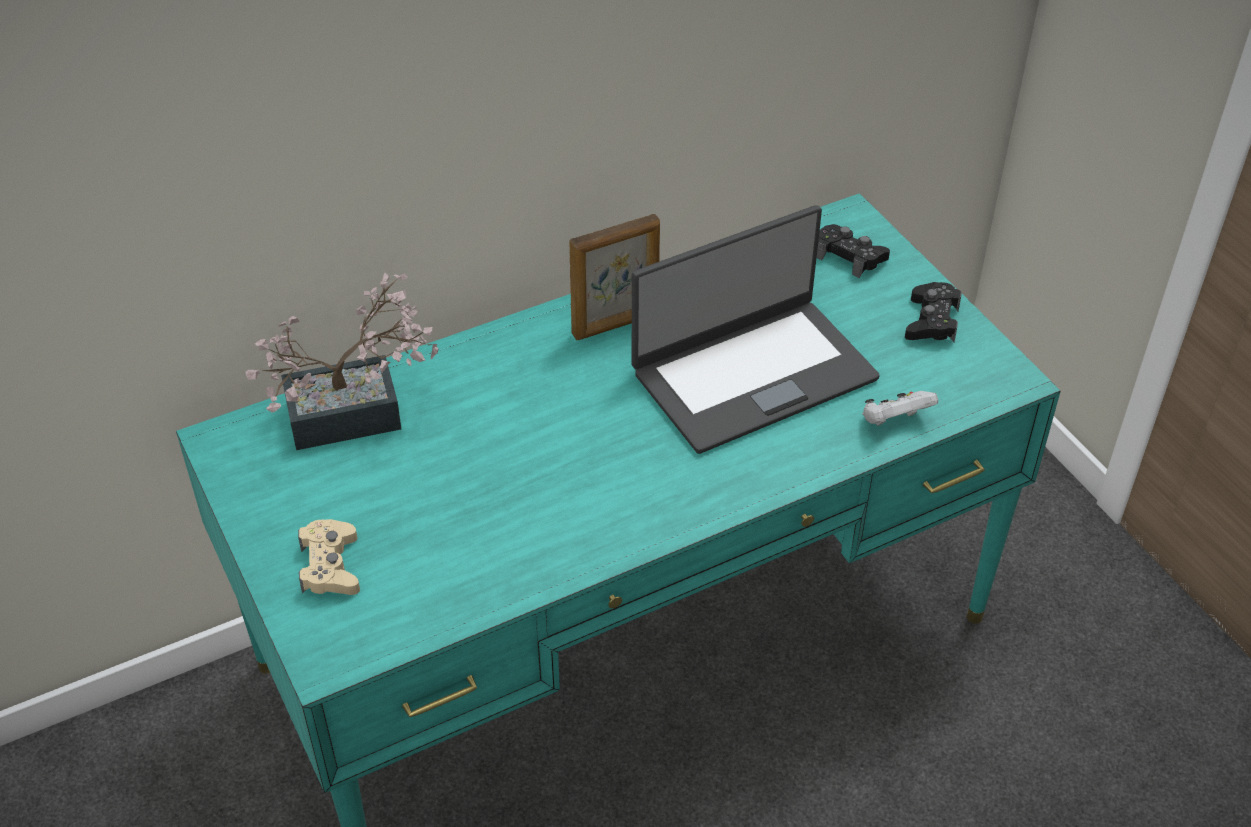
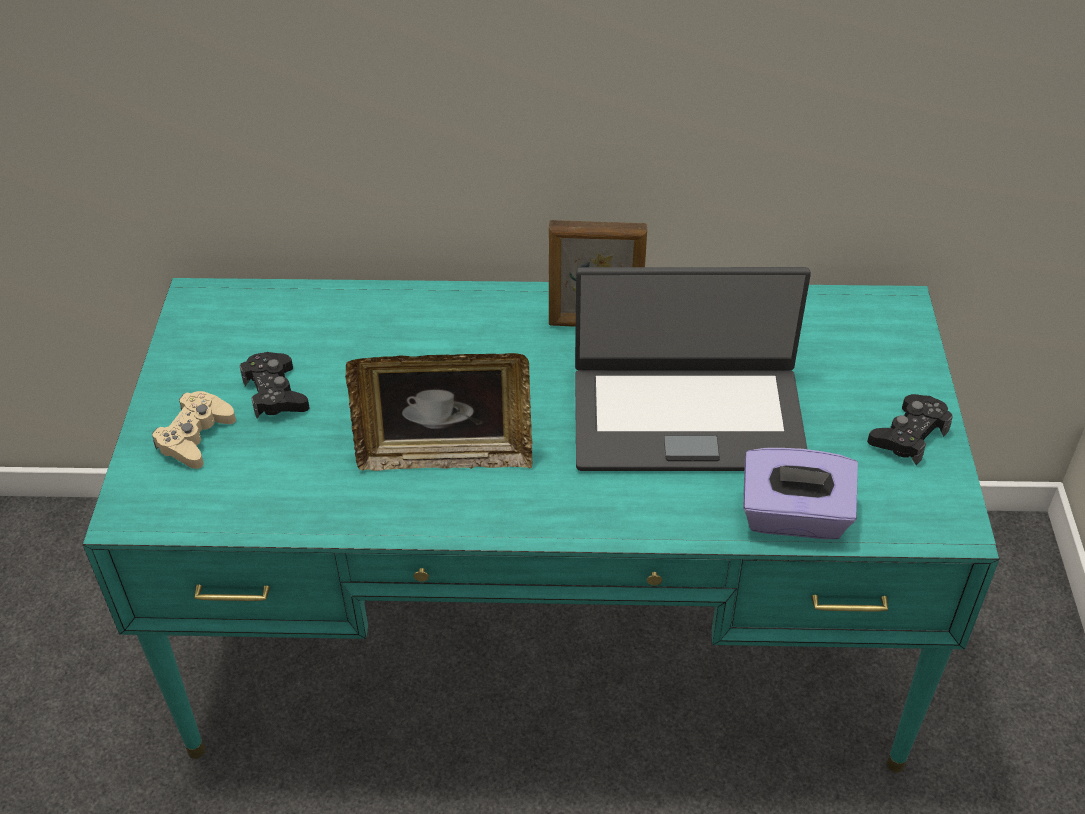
camera: 30 degrees right, 0 degrees up
(359, 414) = (318, 318): potted plant -> none
(576, 488) = (445, 456): none -> picture frame
(849, 256) = (870, 342): black game controller -> black game controller (275, 393)
(894, 421) = (794, 518): white game controller -> purple tissue box

